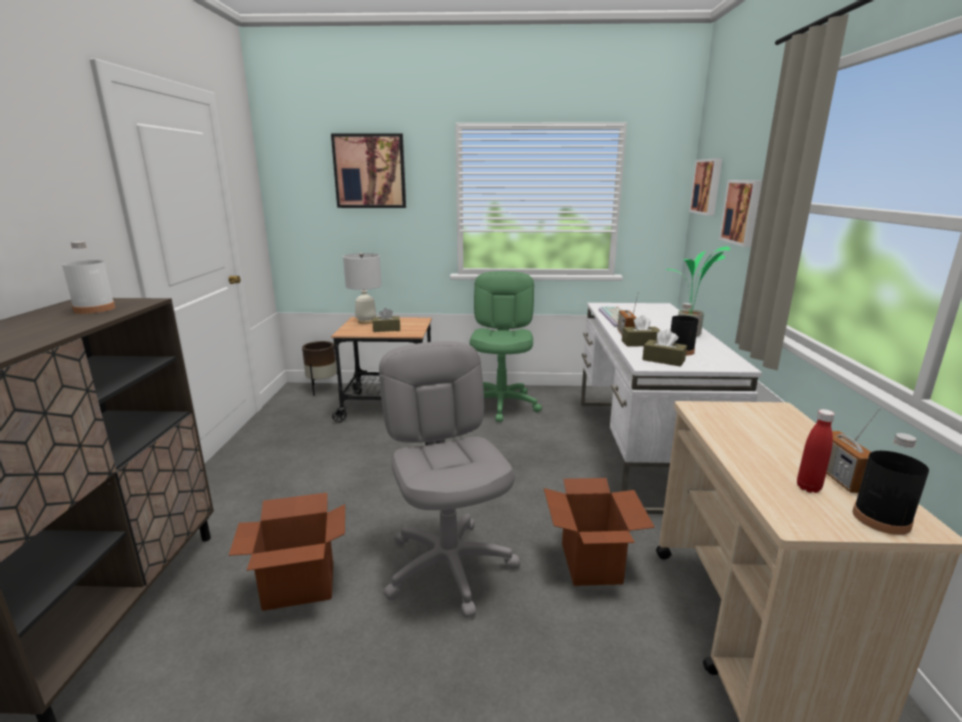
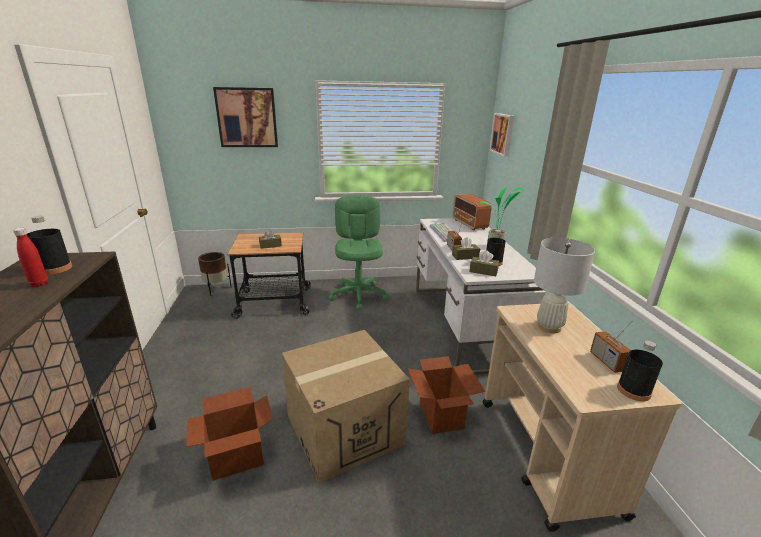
camera: 10 degrees left, 5 degrees up
(94, 309) = (55, 268): white bottle -> black bottle
(366, 322) = (252, 238): white table lamp -> white table lamp (549, 327)
(449, 567) = (344, 429): grey office chair -> cardboard box
(656, 310) = (469, 224): none -> radio
(743, 212) = (530, 158): picture -> none
(808, 488) = (589, 371): red bottle -> red bottle (39, 284)

